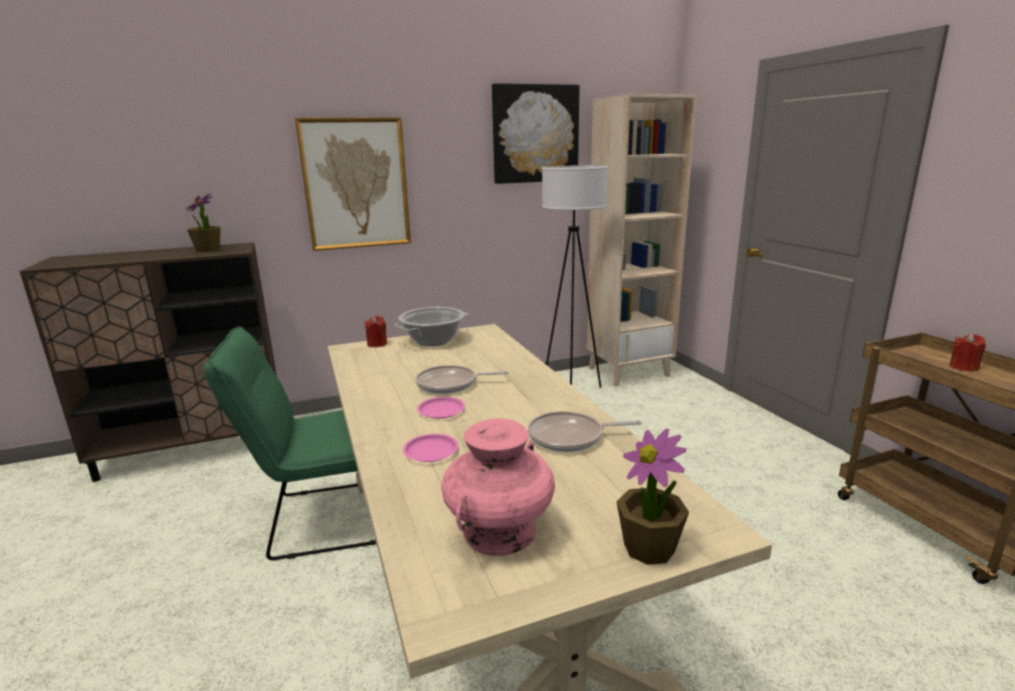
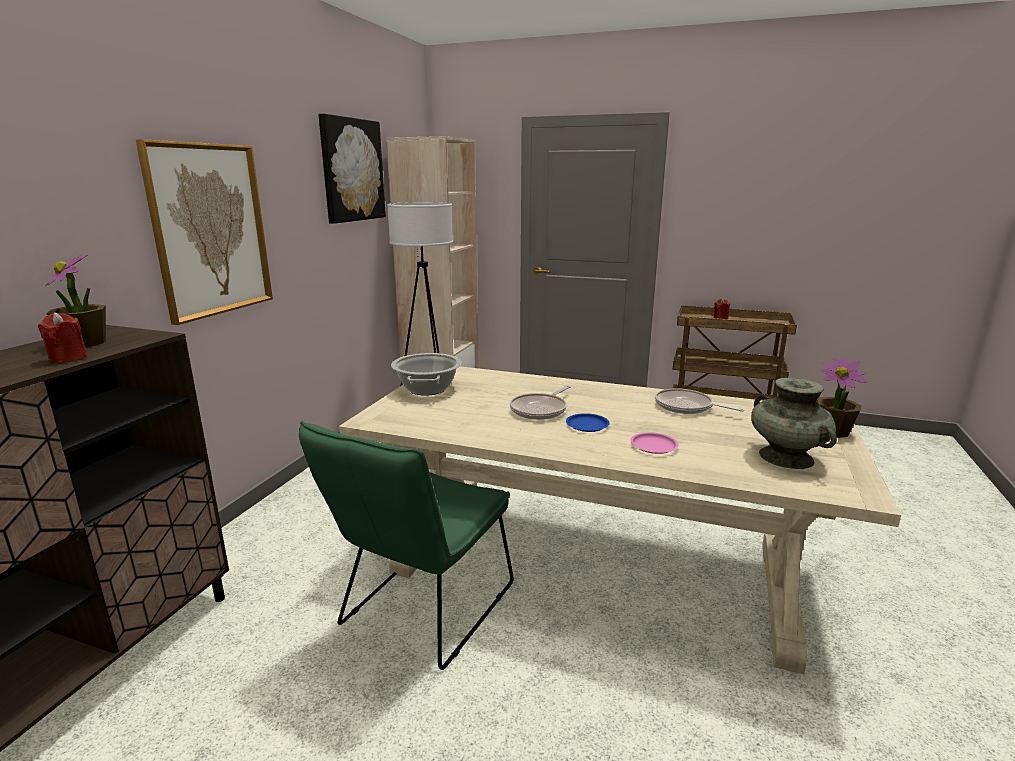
camera: 50 degrees left, 0 degrees up
(377, 344) = (386, 407): red candle -> red candle (68, 358)
(441, 410) = (587, 425): pink plate -> blue plate
(500, 531) = (785, 457): pink vase -> turquoise vase
(570, 437) = (686, 407): frying pan -> frying pan turned 90 degrees clockwise

